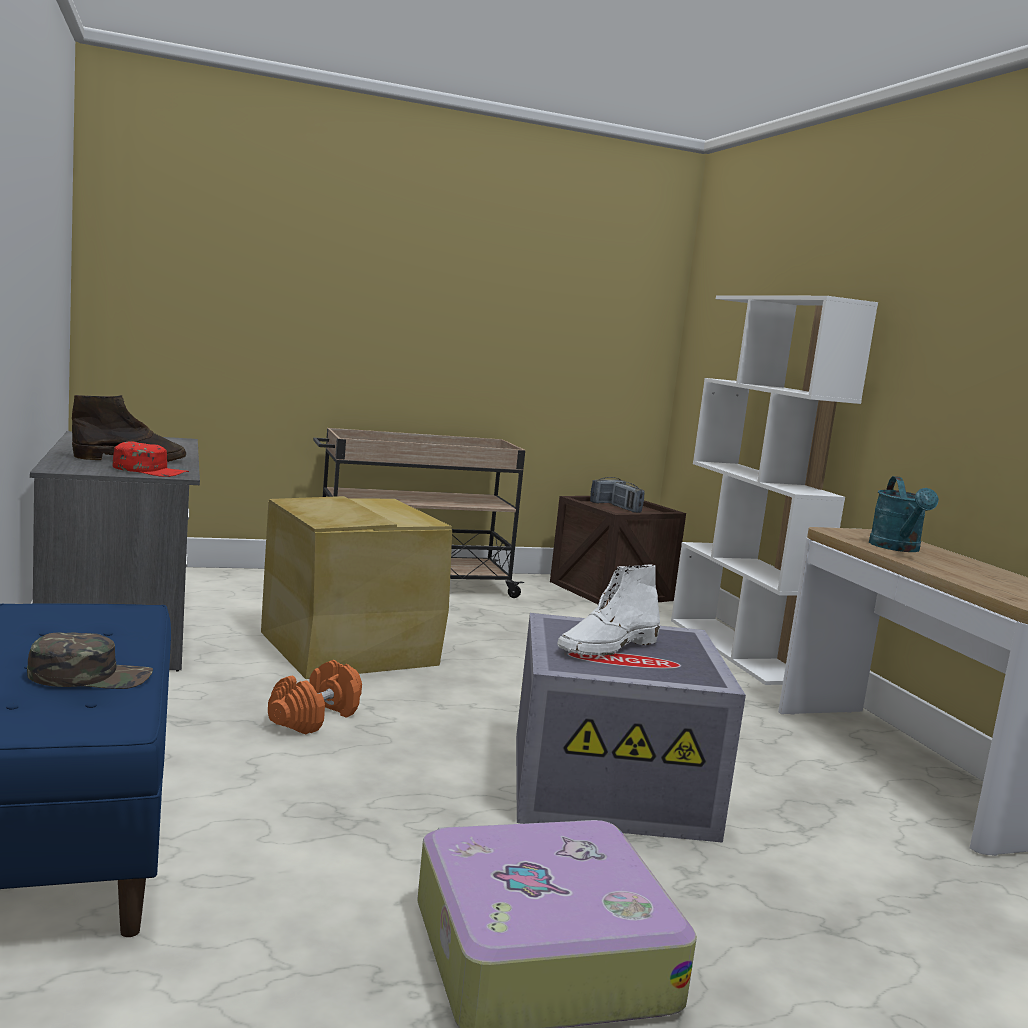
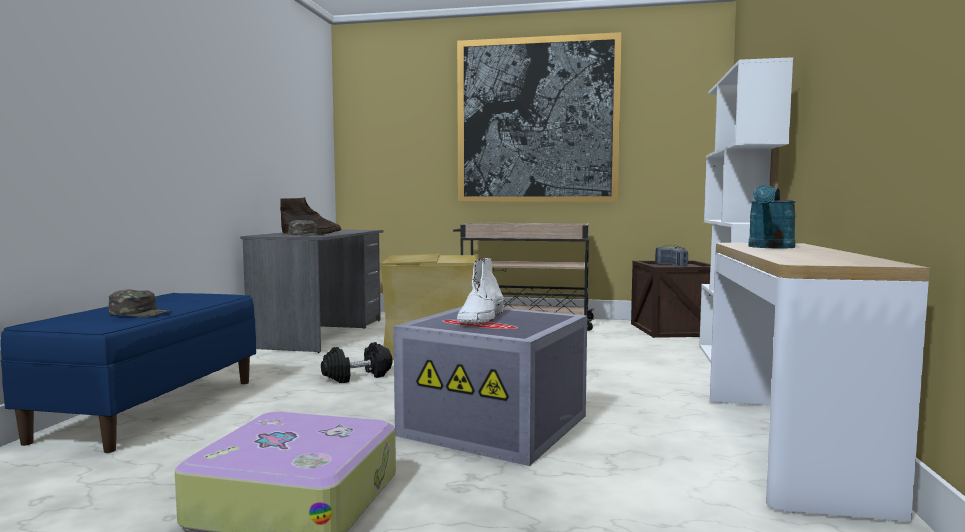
camera: 30 degrees right, 5 degrees down
(150, 471) = (306, 235): red cap -> green cap
(315, 718) = (357, 377): orange dumbbell -> black dumbbell
(436, 278) = (537, 121): none -> picture
(608, 647) = (481, 319): white boot -> white boot turned 60 degrees counterclockwise

